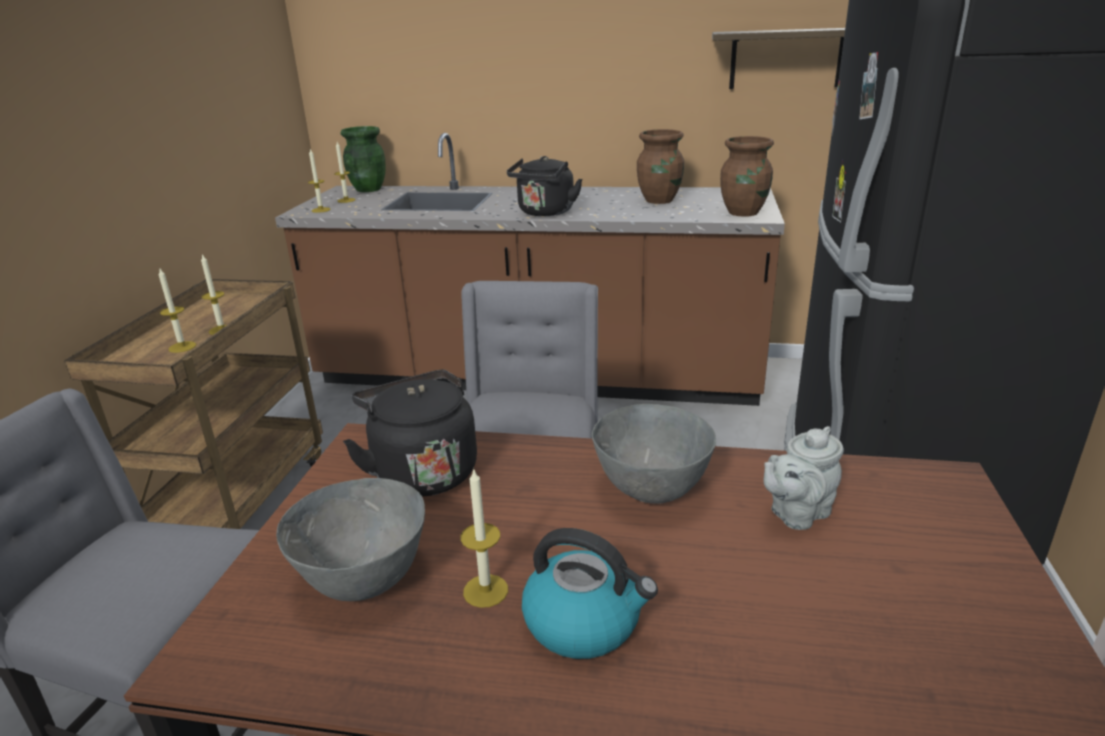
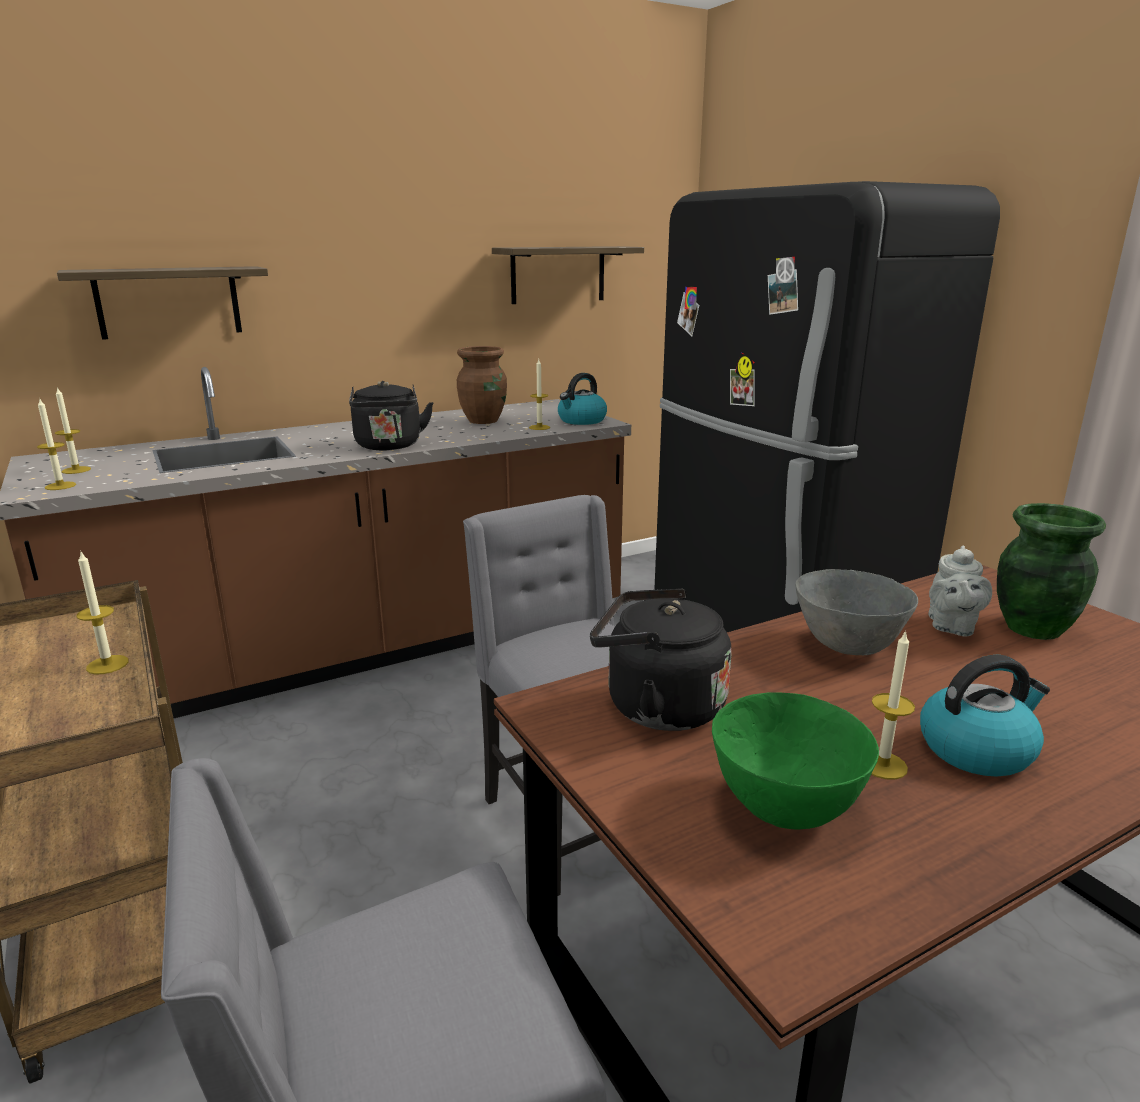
camera: 40 degrees left, 5 degrees down
(182, 347) = (80, 701): candle -> candle (539, 427)
(364, 580) = (786, 808): grey bowl -> green bowl
(368, 189) = (81, 454): green vase -> green vase (1031, 628)
(435, 80) = (168, 302): none -> shelf
(744, 212) = (581, 421): brown vase -> kettle

